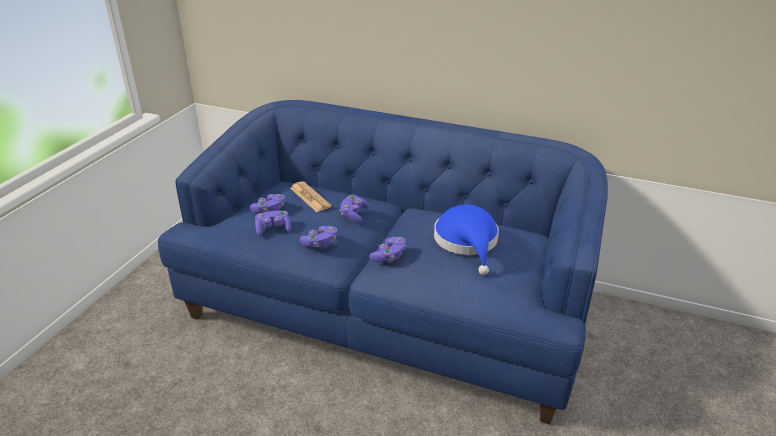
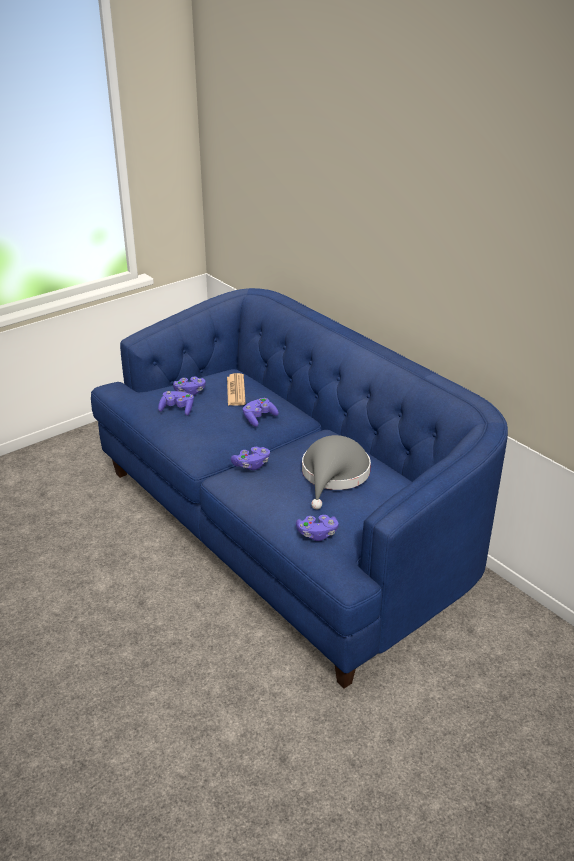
camera: 30 degrees right, 0 degrees up
(320, 244) = (203, 434): purple game controller -> purple game controller (317, 534)
(467, 242) = (334, 476): blue hat -> grey hat

